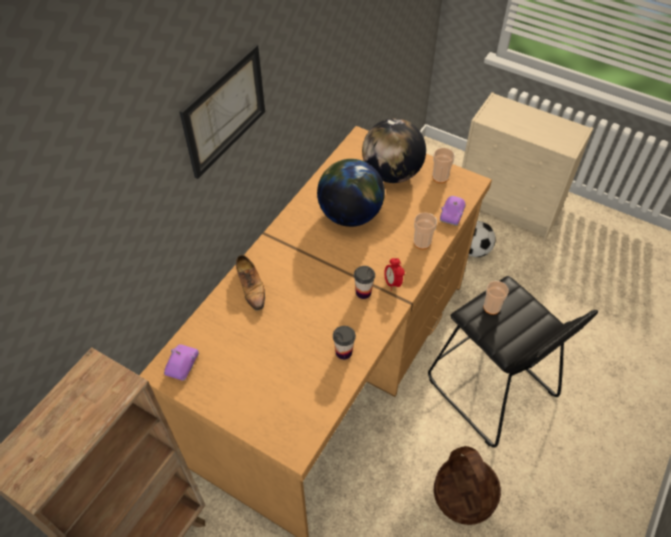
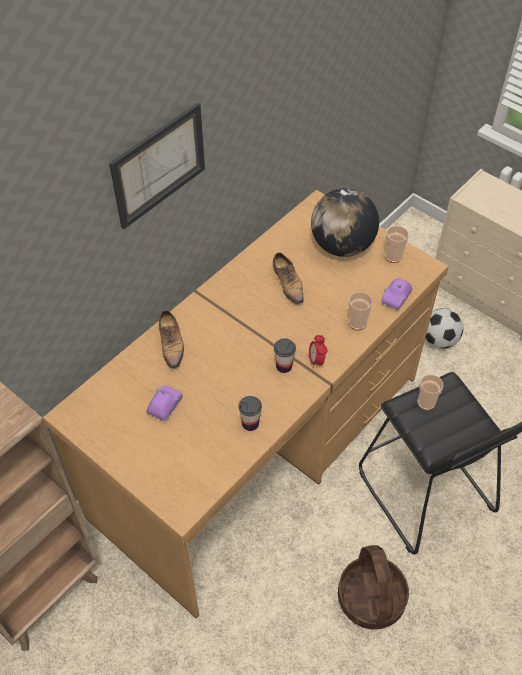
camera: 10 degrees right, 0 degrees up
(182, 365) = (87, 412): purple toy car -> purple toy car (164, 406)
(350, 214) = (288, 283): globe -> shoe

